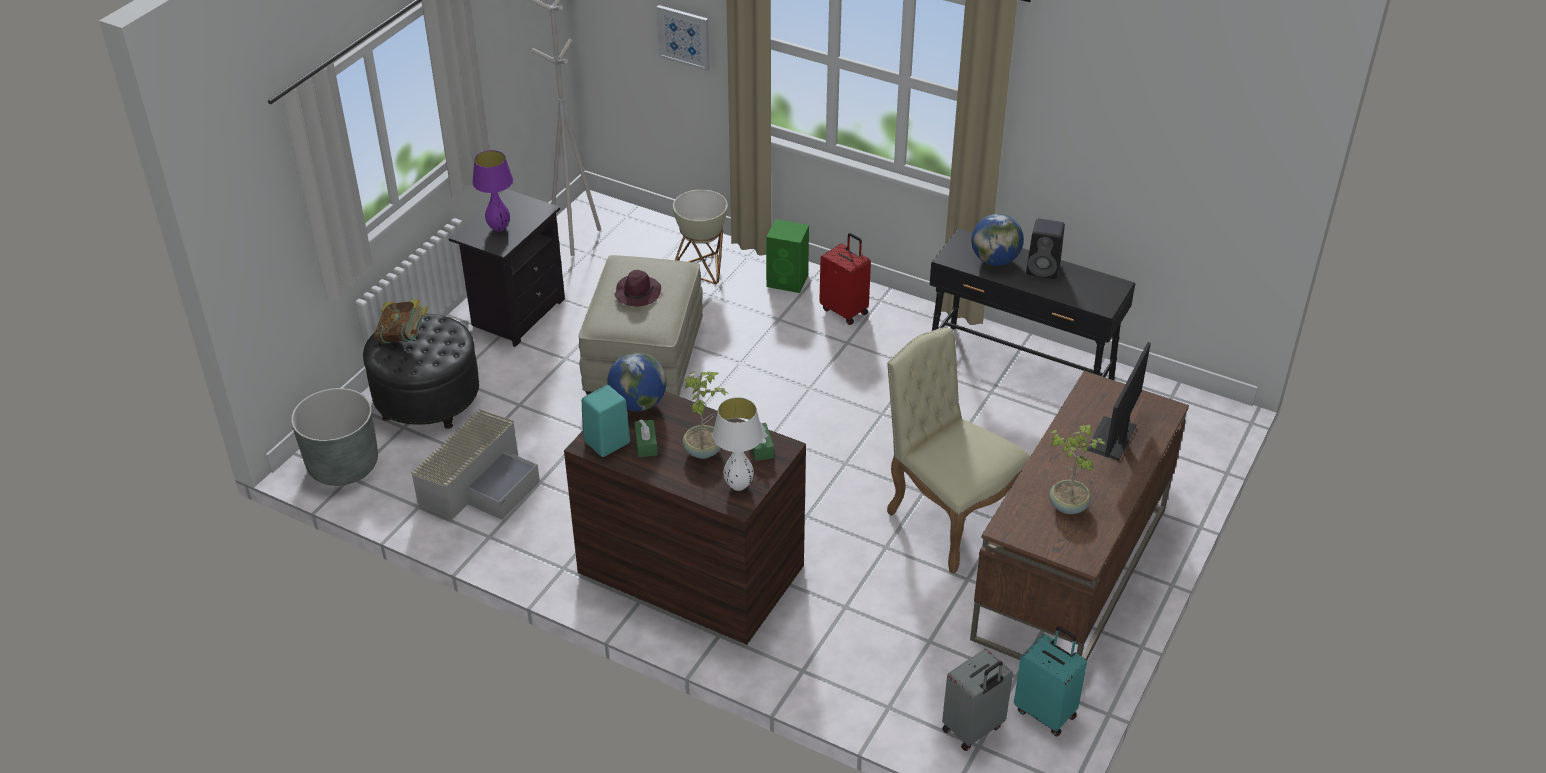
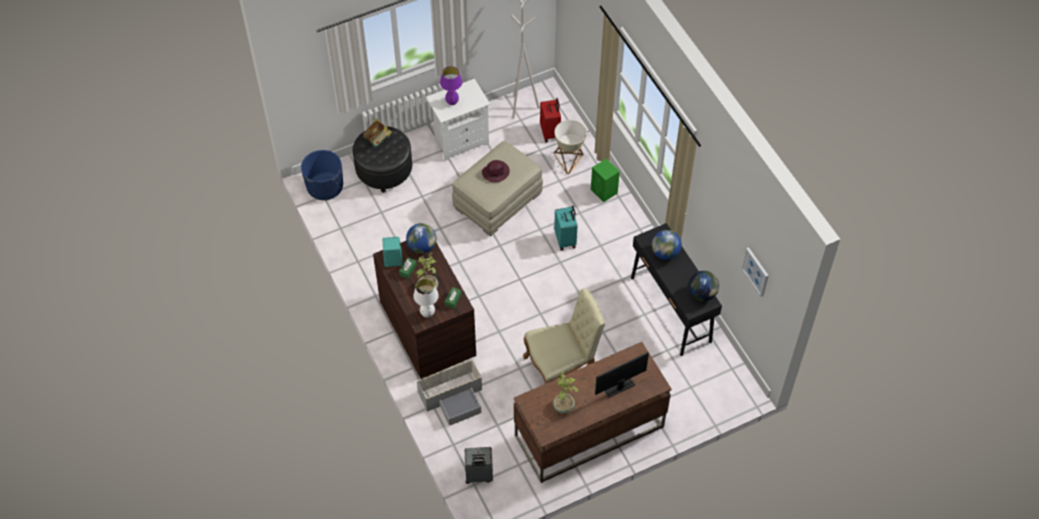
camera: 35 degrees right, 15 degrees up
(343, 465) = (325, 187): grey planter -> blue planter
(480, 482) = (374, 230): grey storage box -> grey storage box (454, 396)
(516, 313) = (460, 140): black nightstand -> white nightstand
(684, 37) = (592, 43): picture -> picture (756, 271)
(845, 310) = (616, 225): red suitcase -> red suitcase (550, 133)
(949, 518) = (561, 370): beige chair -> beige chair turned 75 degrees clockwise
(1044, 269) = (684, 272): black speaker -> none
(1046, 712) = (515, 488): turquoise suitcase -> turquoise suitcase (566, 240)
(1096, 282) = (702, 294): none -> globe

